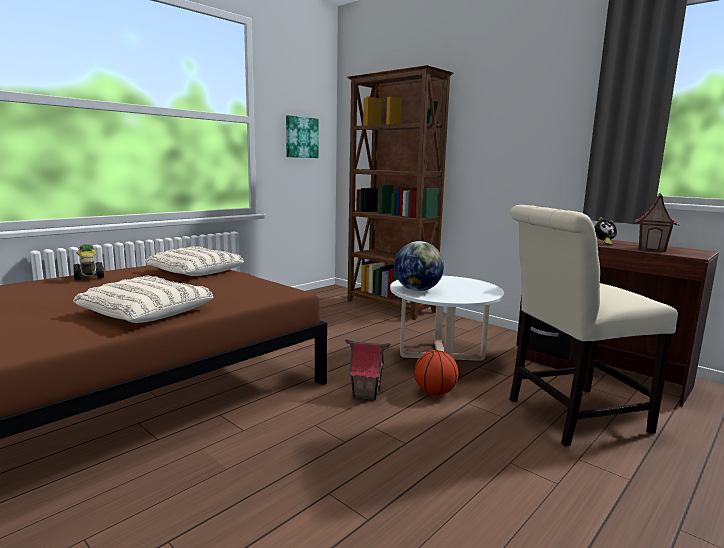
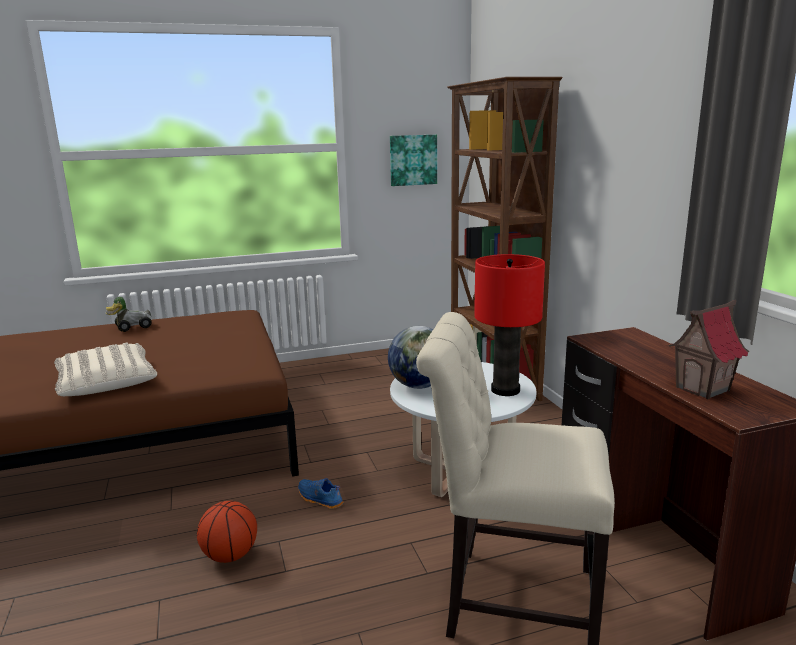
camera: 30 degrees right, 5 degrees up
(88, 277) = (131, 327): toy car -> toy car turned 60 degrees clockwise
(196, 271) = (225, 329): beige pillow -> none
(366, 394) = (319, 499): toy house -> blue shoe
(435, 392) = (392, 518): basketball -> basketball (230, 555)
(477, 286) = (506, 390): none -> red table lamp
(603, 244) = (650, 365): alarm clock -> none

